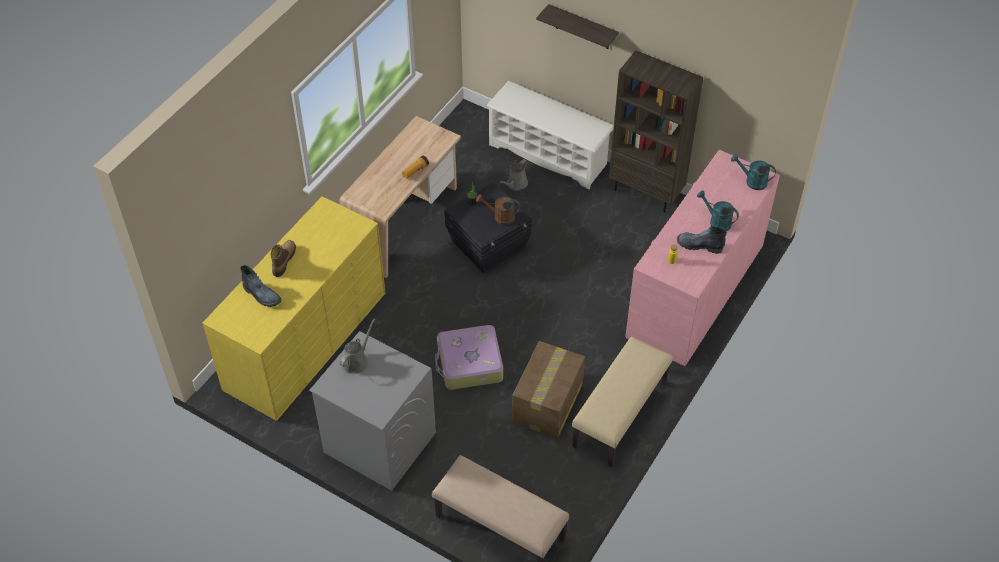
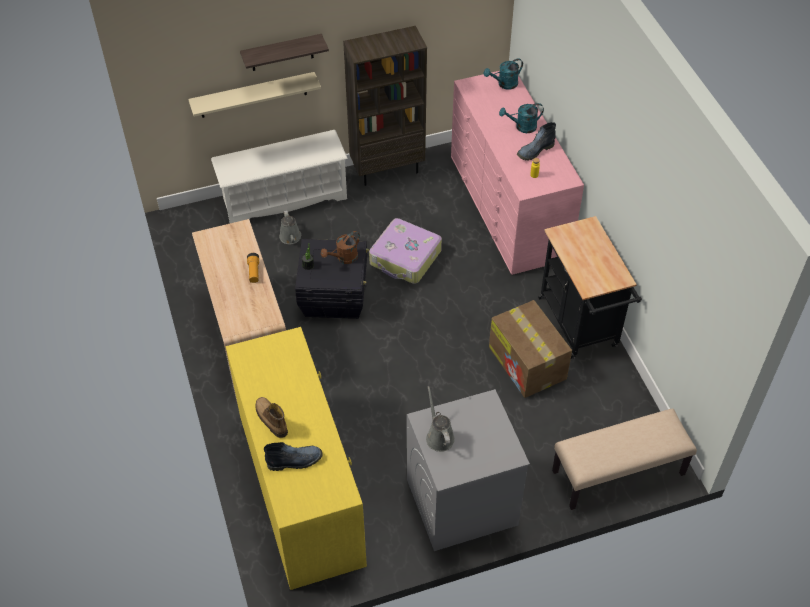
camera: 50 degrees left, 0 degrees up
(469, 364) = (441, 388): suitcase -> suitcase (405, 258)
(552, 49) = (253, 95): none -> beige shelf
(620, 415) = (580, 326): beige bench -> black cart

